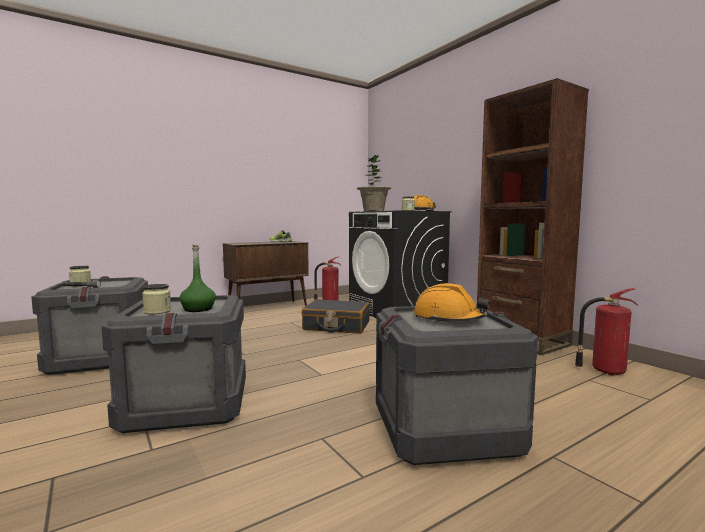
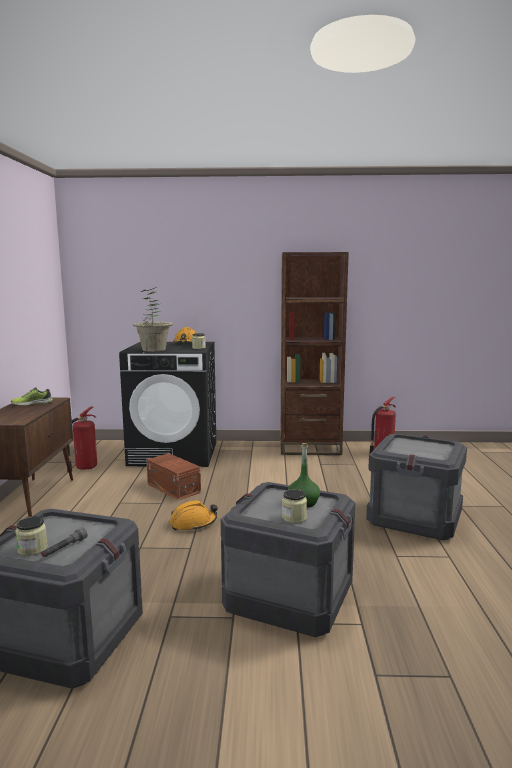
camera: 55 degrees left, 5 degrees up
(336, 326) = (174, 488): black suitcase -> brown storage box
(448, 319) = (416, 448): orange hard hat -> orange hard hat (193, 523)

